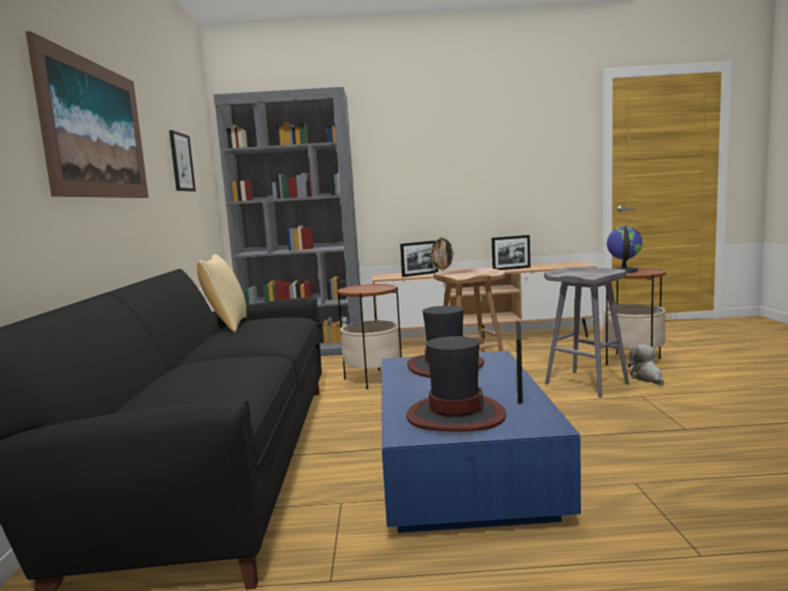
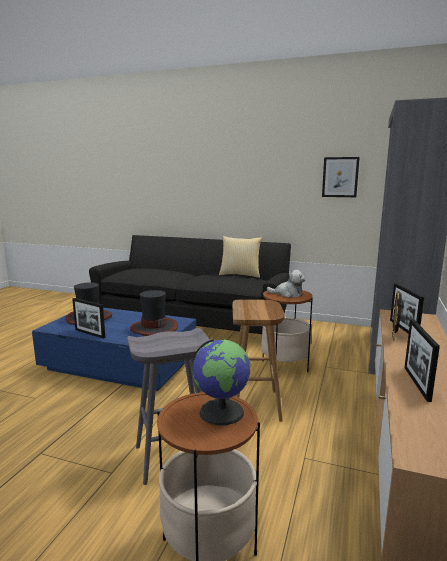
camera: 110 degrees right, 5 degrees up
(96, 130) = (231, 170): picture -> none
(647, 378) = (143, 511): plush toy -> plush toy (288, 294)

